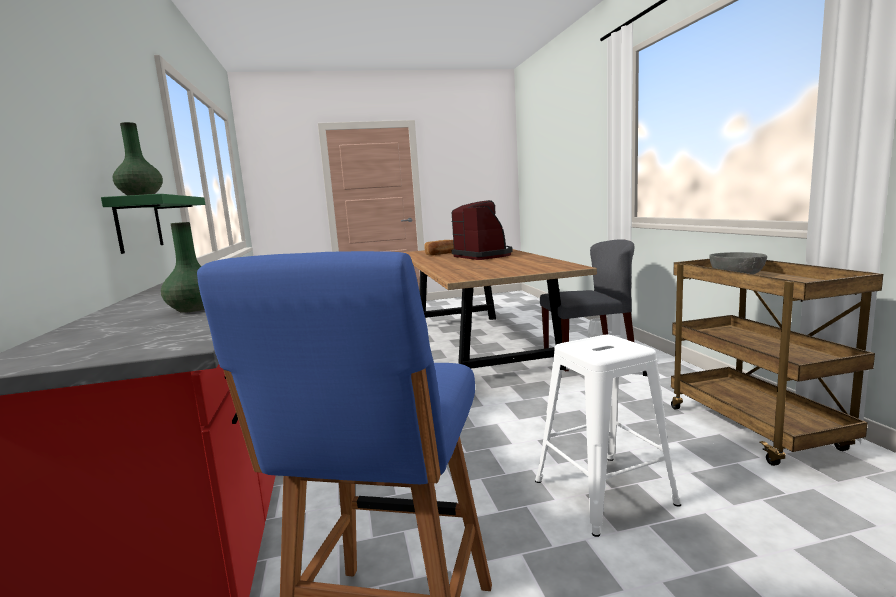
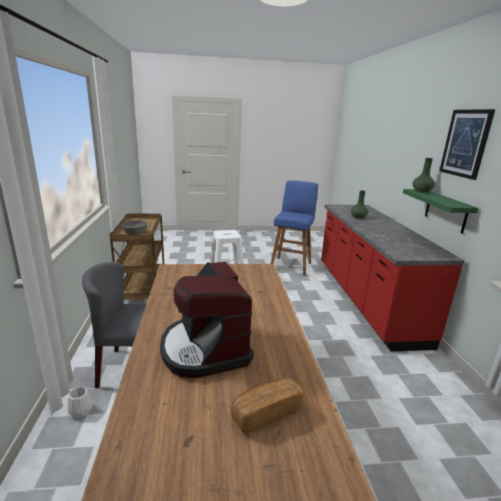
camera: 175 degrees left, 10 degrees up
(118, 100) = (465, 143): none -> picture

